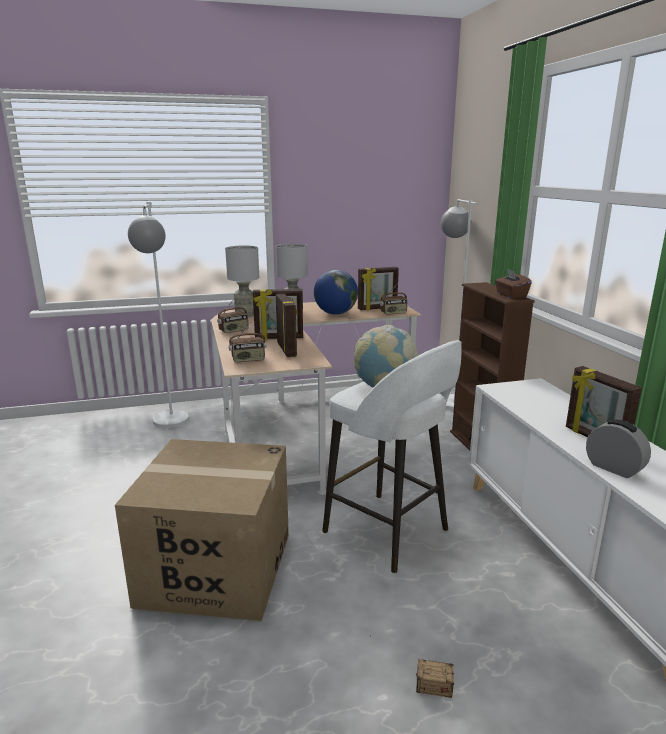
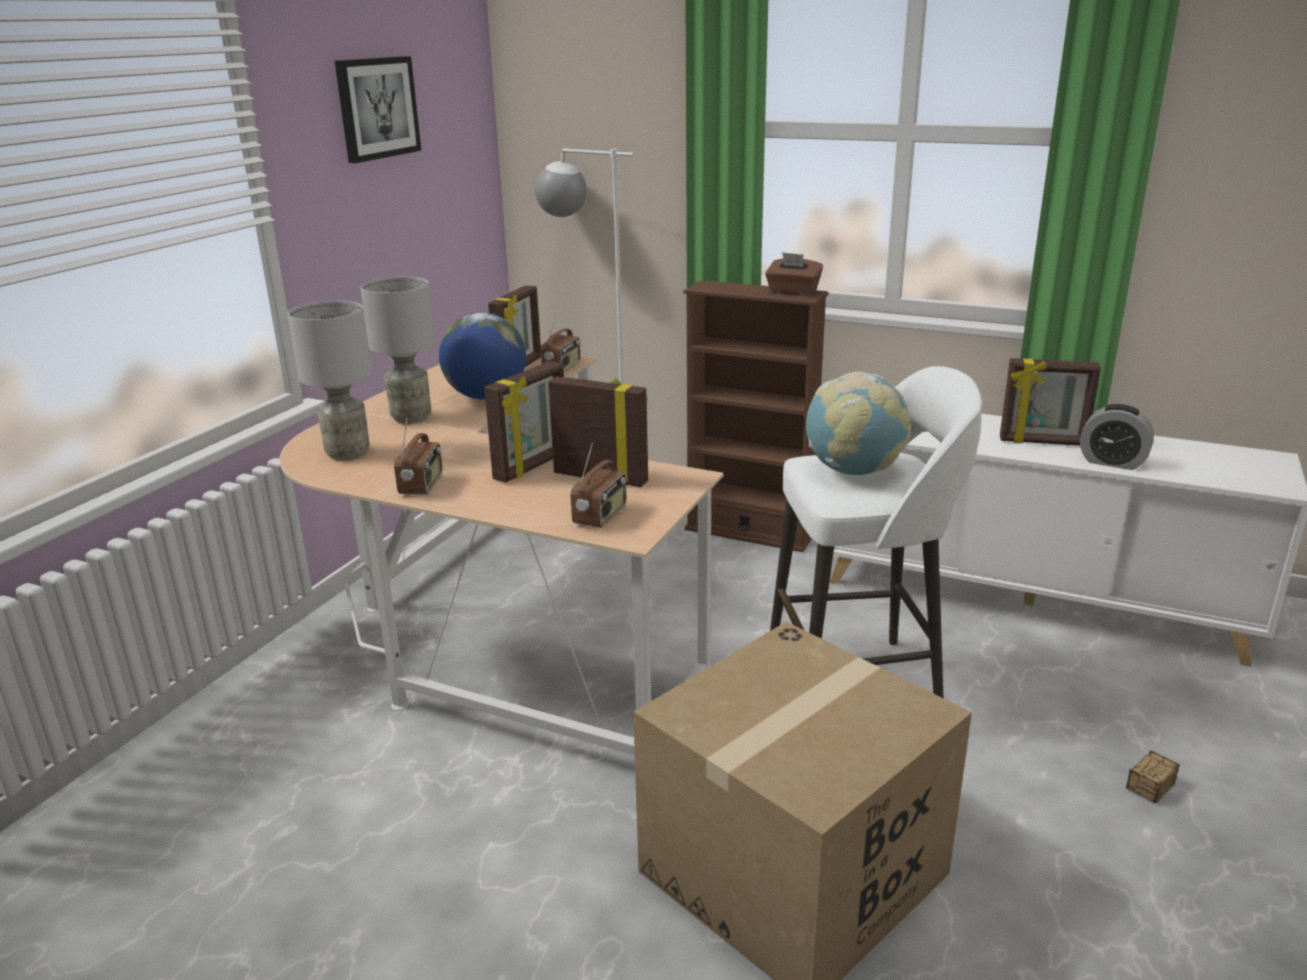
camera: 50 degrees left, 5 degrees up
(170, 426) = (256, 758): white floor lamp -> none
(352, 169) = (377, 108): none -> picture
(613, 468) = (1112, 462): alarm clock -> alarm clock turned 150 degrees counterclockwise

